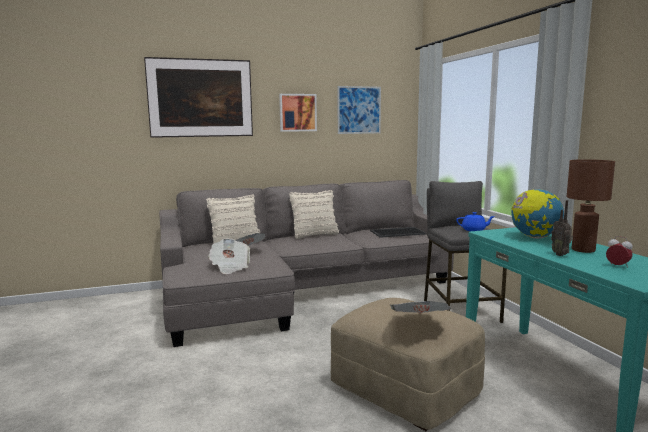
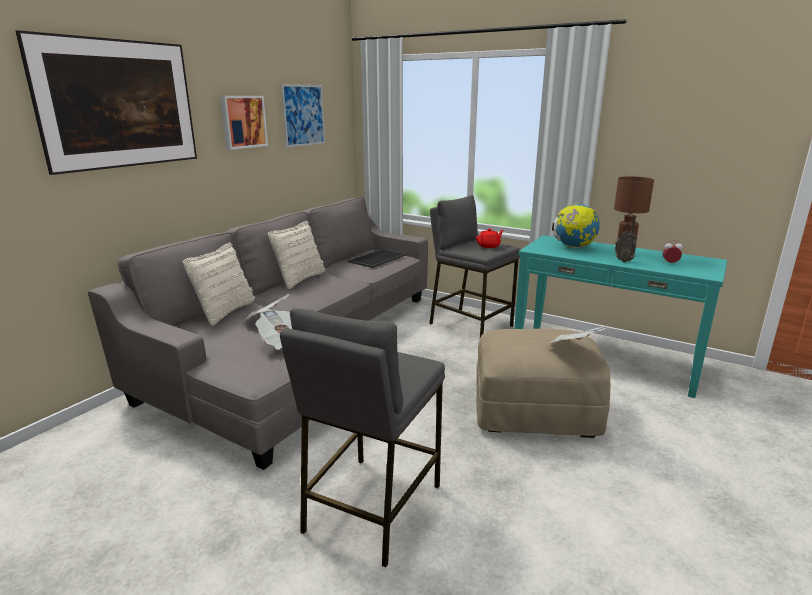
camera: 40 degrees left, 10 degrees up
(189, 392) = (371, 507): none -> grey stool
(474, 230) = (489, 246): blue teapot -> red teapot

